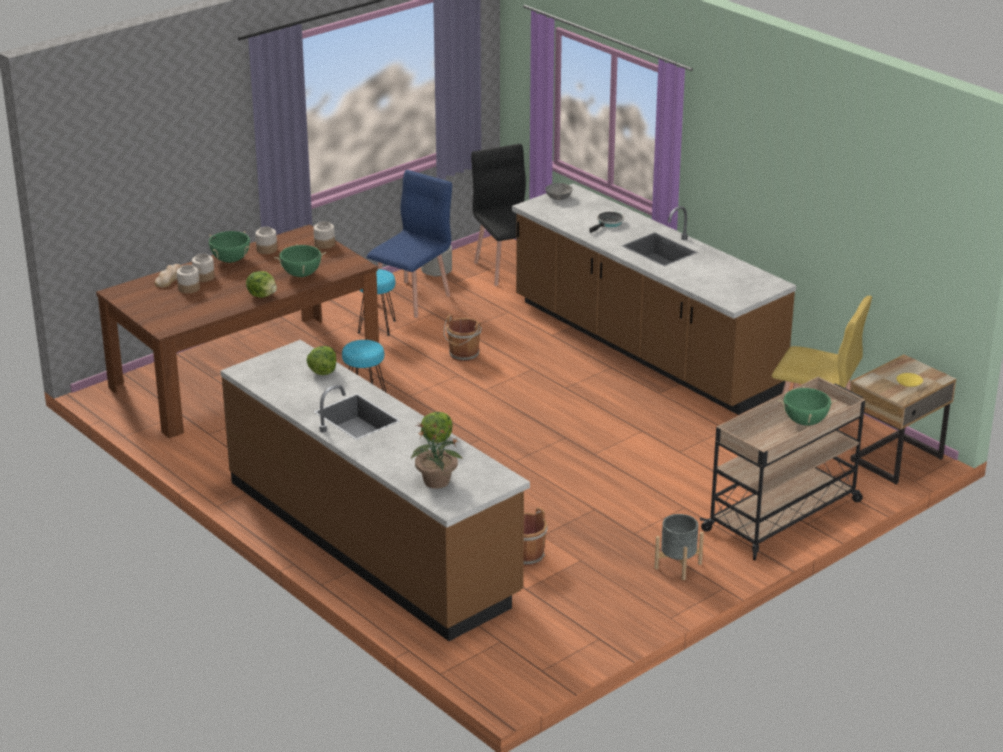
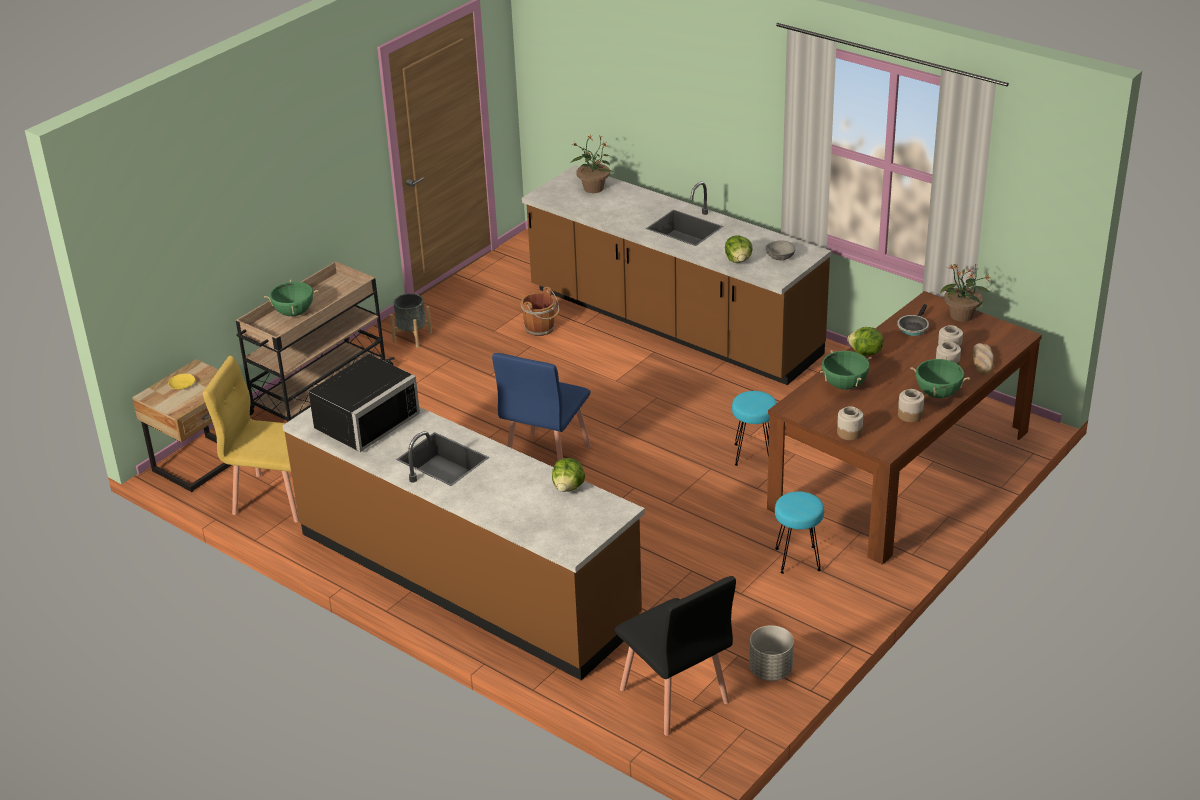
camera: 170 degrees right, 5 degrees up
(148, 313) = (962, 316): none -> potted plant
(412, 299) = (779, 614): blue chair -> blue chair (546, 458)
(437, 438) = (608, 218): lettuce -> lettuce (568, 487)
(463, 355) = (676, 532): brown bucket -> none
(558, 197) = (587, 533): grey bowl -> grey bowl (780, 257)
(609, 223) = (510, 492): frying pan -> frying pan (913, 327)
(725, 280) = (362, 420): none -> black microwave

